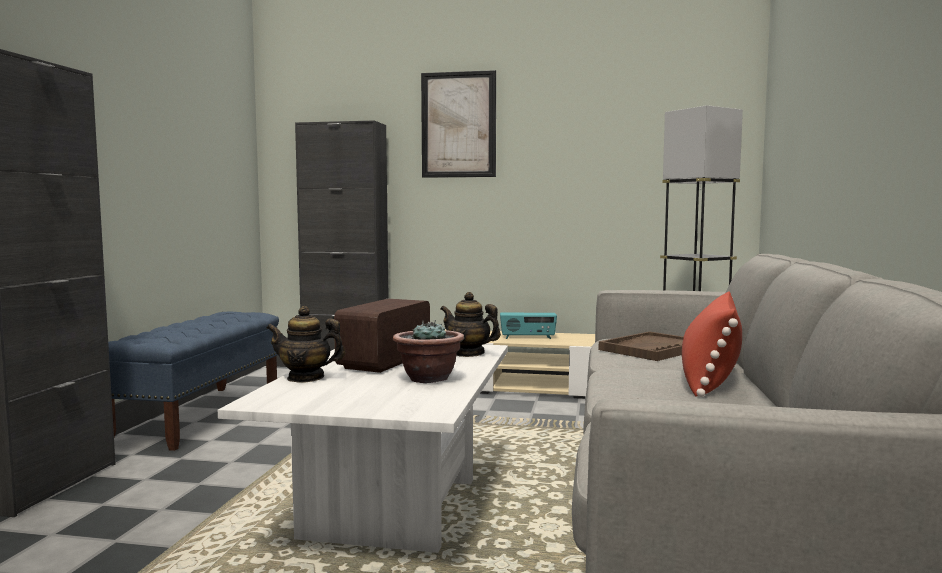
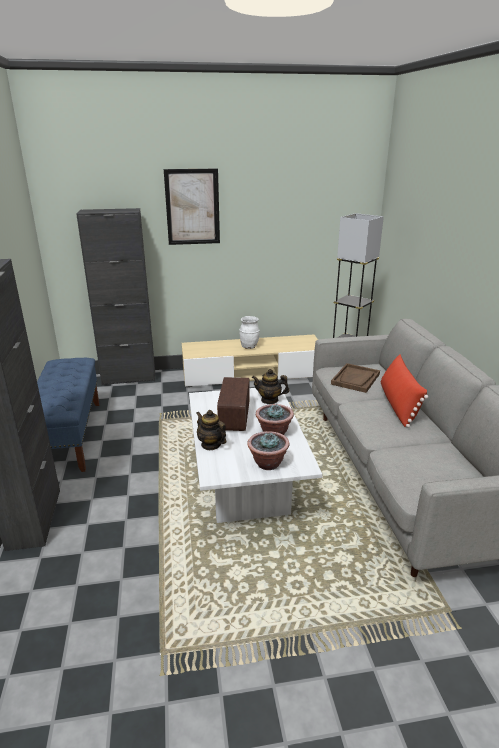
camera: 20 degrees left, 20 degrees up
(306, 378) = (211, 444): teapot -> teapot turned 60 degrees clockwise
(369, 402) = (267, 463): none -> potted plant
(528, 338) = (249, 346): radio -> white vase

